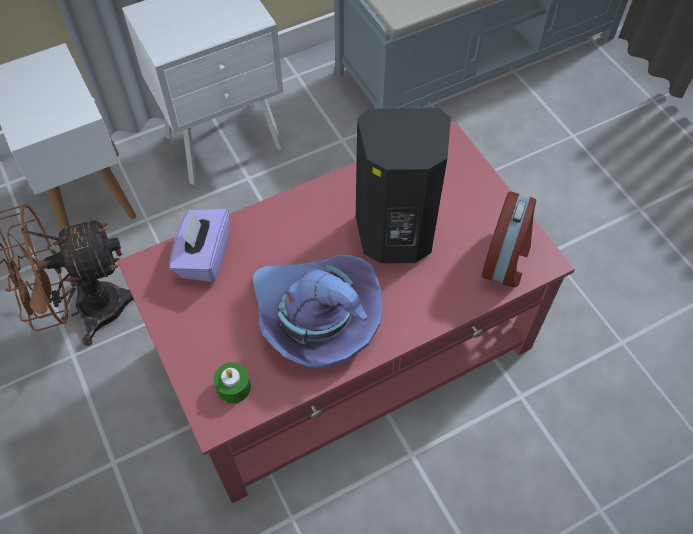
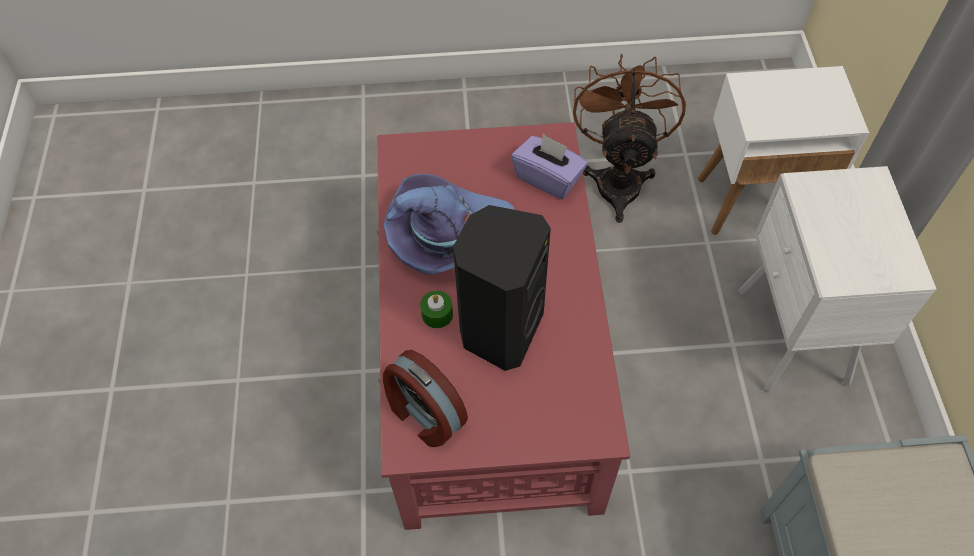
camera: 115 degrees right, 0 degrees up
(233, 387) = (416, 165): green candle -> green candle (437, 314)

